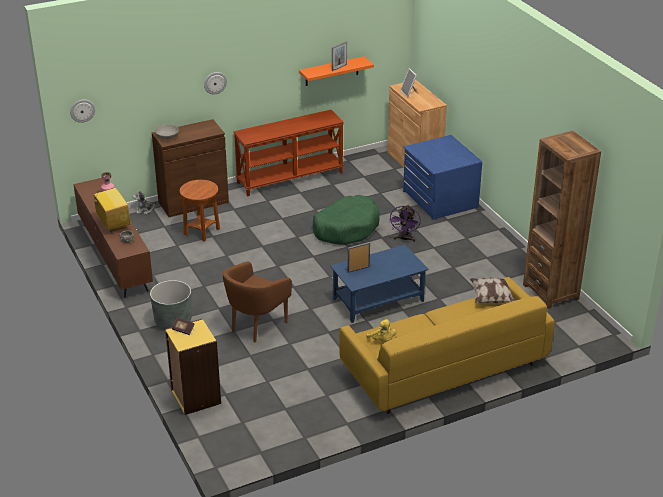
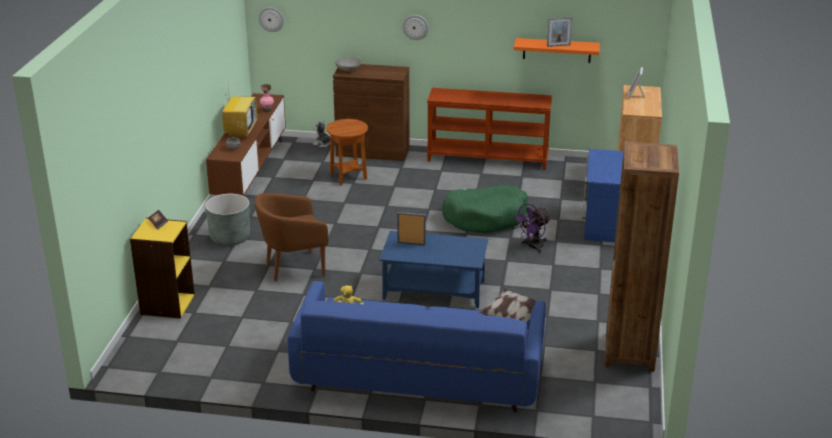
camera: 35 degrees right, 5 degrees down
(443, 367) = (419, 374): yellow sofa -> blue sofa

